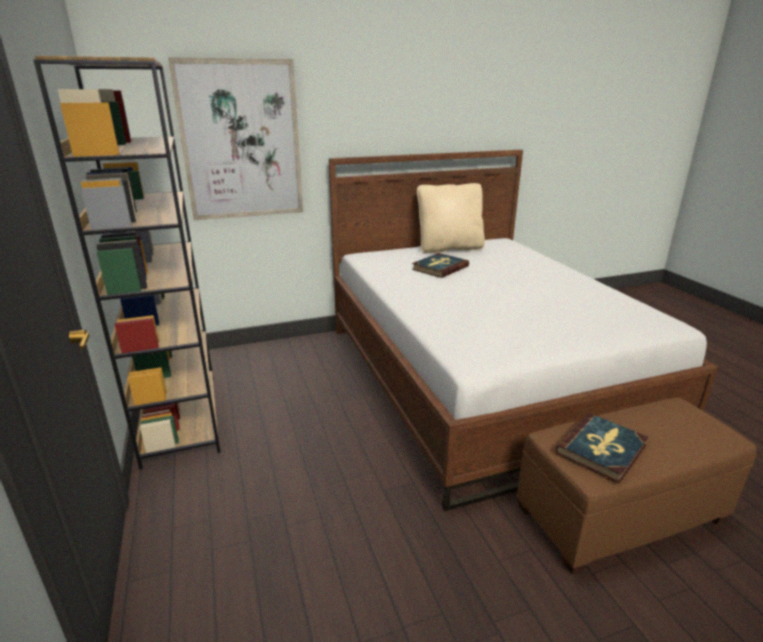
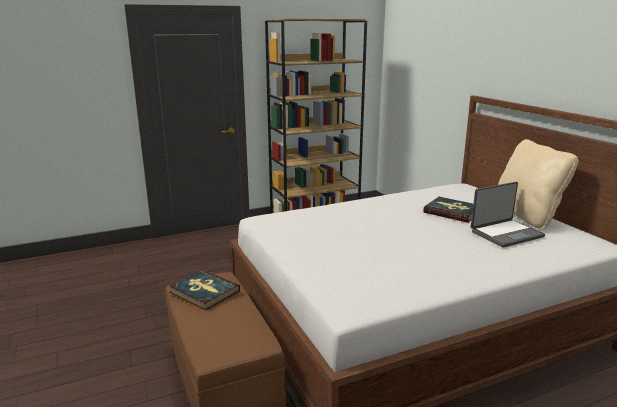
camera: 85 degrees right, 5 degrees down
(241, 141) = (433, 72): picture -> none
(491, 259) = (505, 234): none -> laptop

